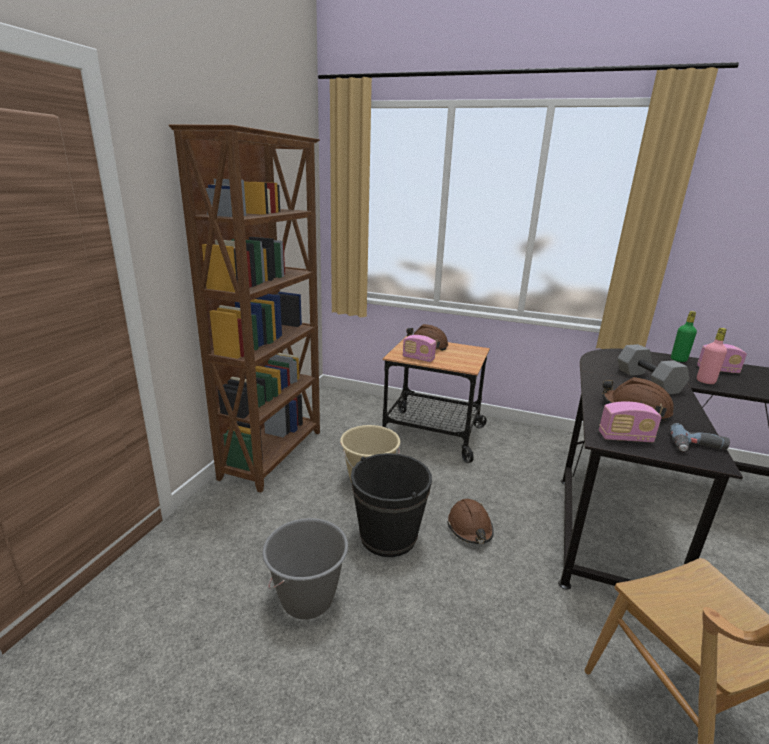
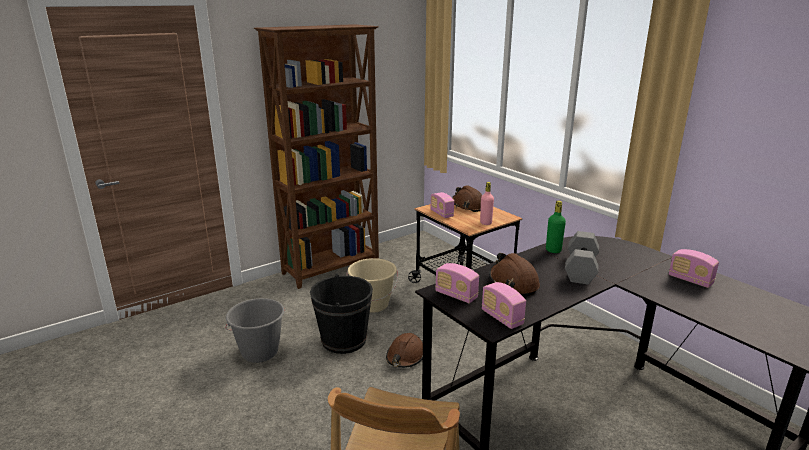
camera: 35 degrees right, 0 degrees up
(678, 360) = (667, 262): green bottle -> green bottle (553, 250)
(698, 447) = (502, 318): power drill -> radio
(705, 381) = (646, 284): pink bottle -> pink bottle (485, 223)

